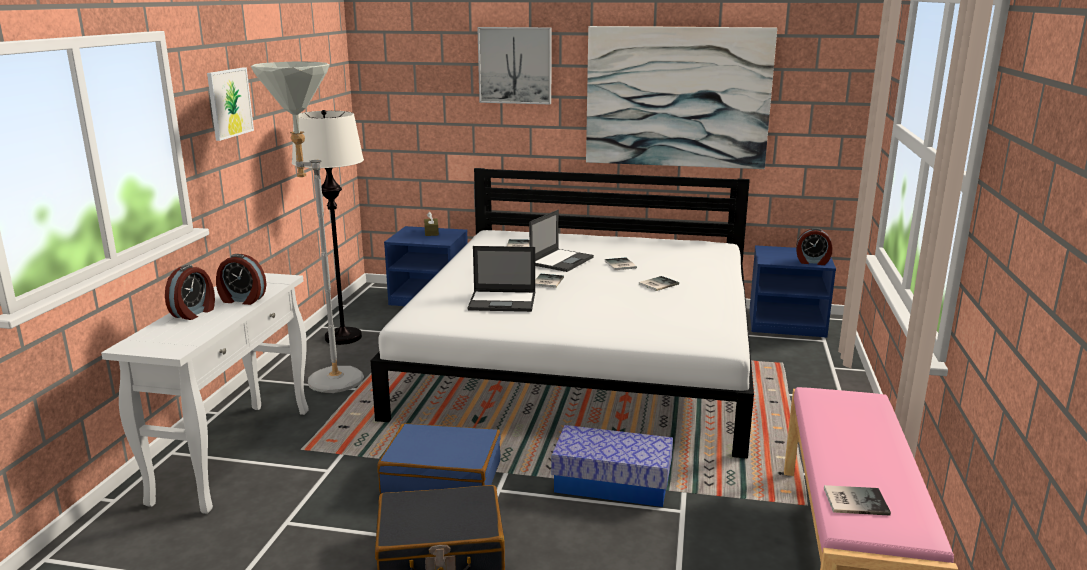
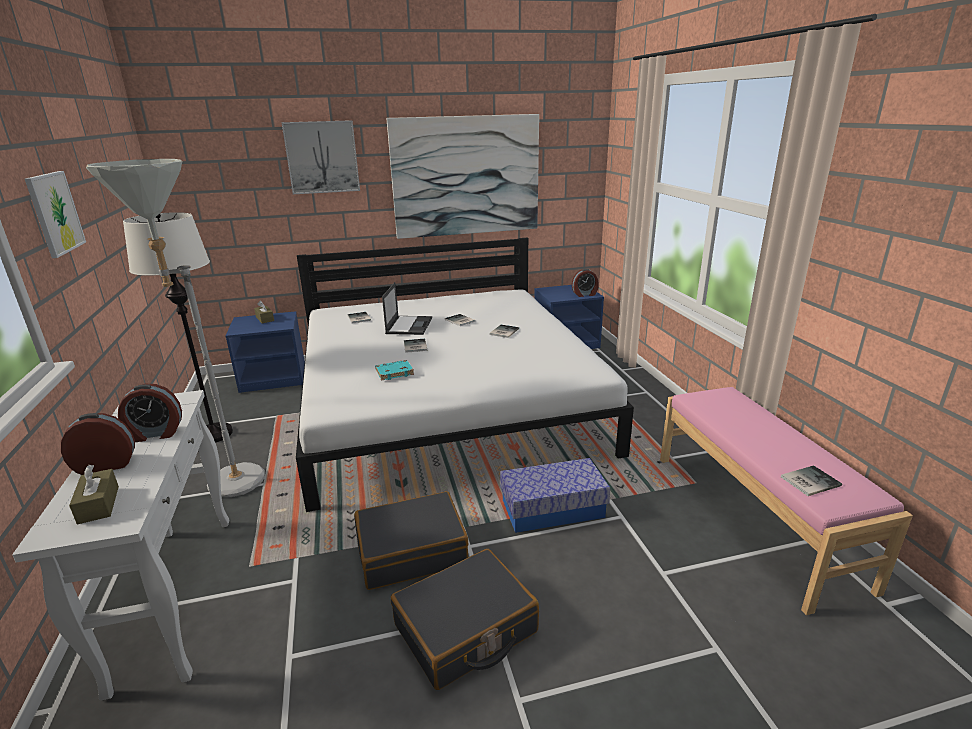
camera: 25 degrees left, 5 degrees up
(169, 336) = (98, 504): none -> brown tissue box
(194, 313) = (106, 464): alarm clock -> alarm clock turned 105 degrees counterclockwise
(442, 478) = (411, 551): blue suitcase -> black suitcase
(503, 301) = (394, 372): laptop -> turquoise book

